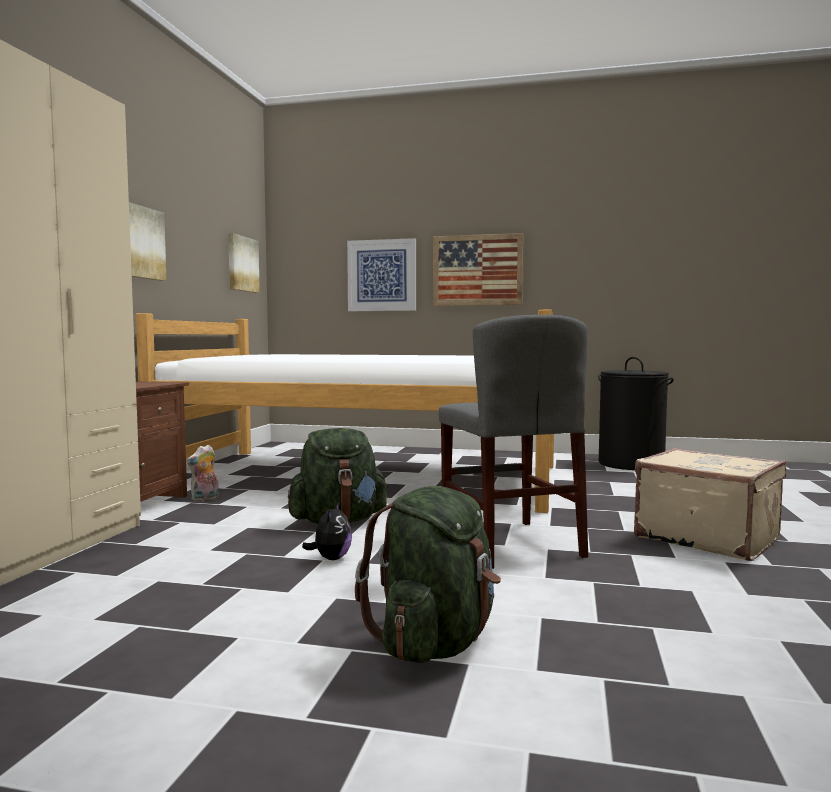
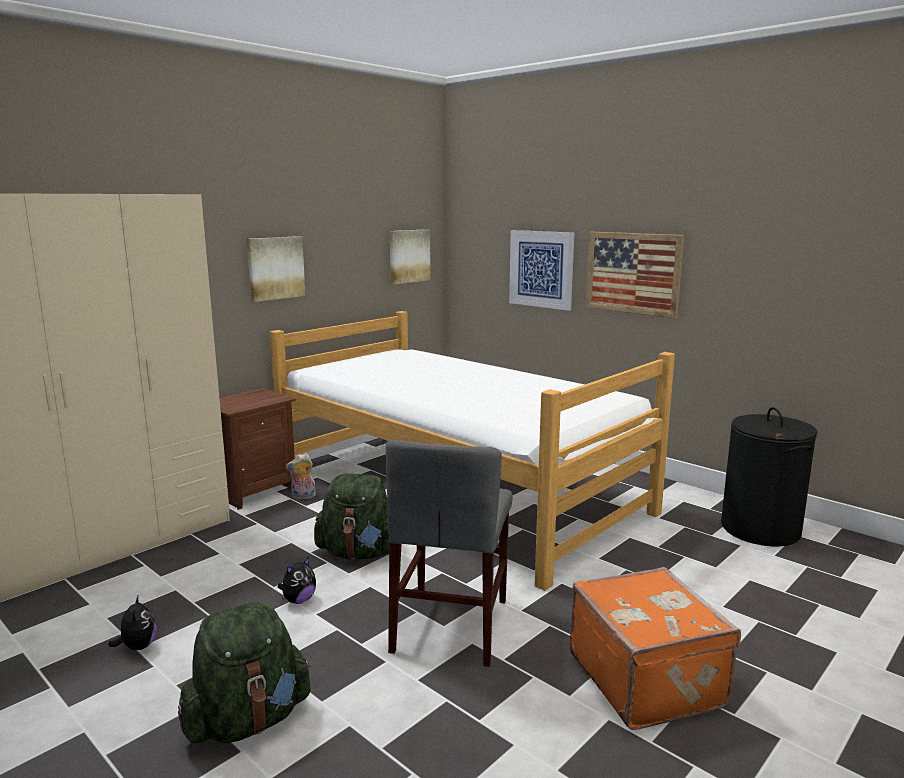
camera: 30 degrees right, 10 degrees up
(187, 629) = (138, 647): none -> plush toy
(707, 538) = (647, 679): beige suitcase -> orange suitcase

